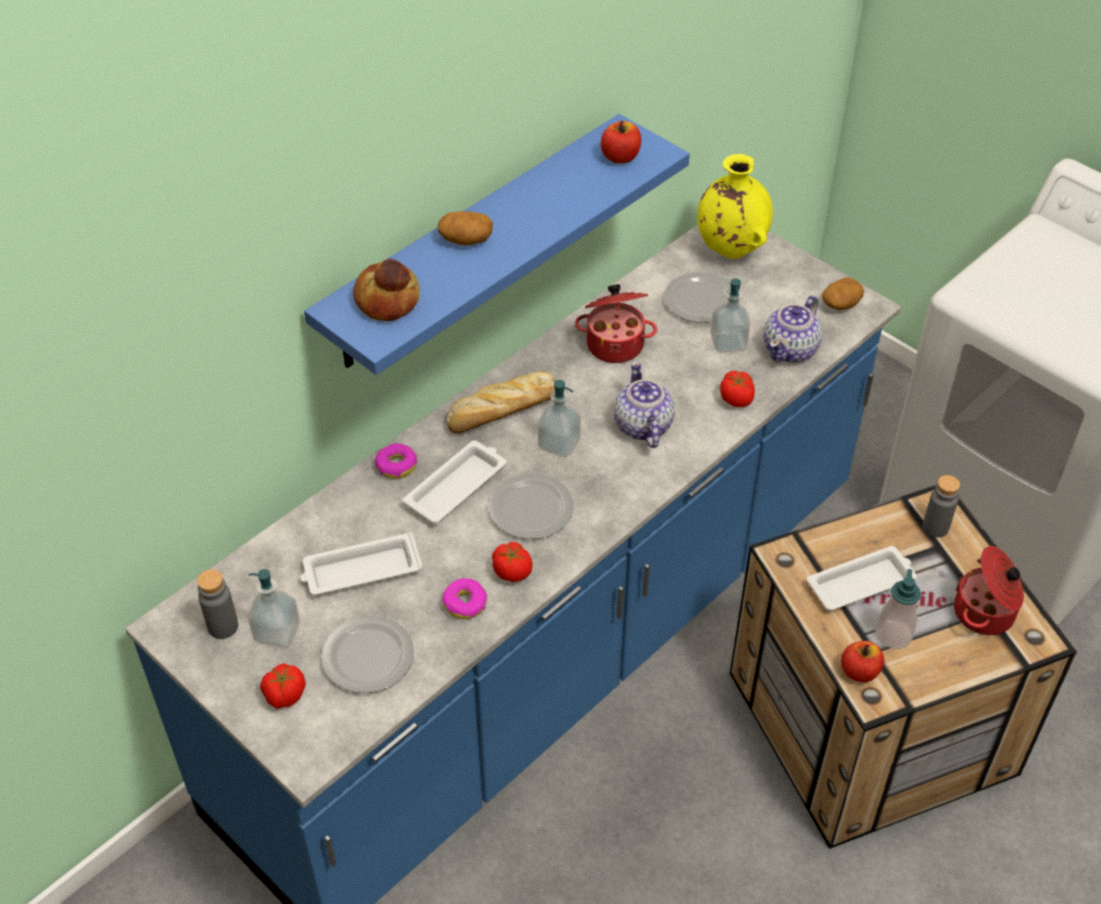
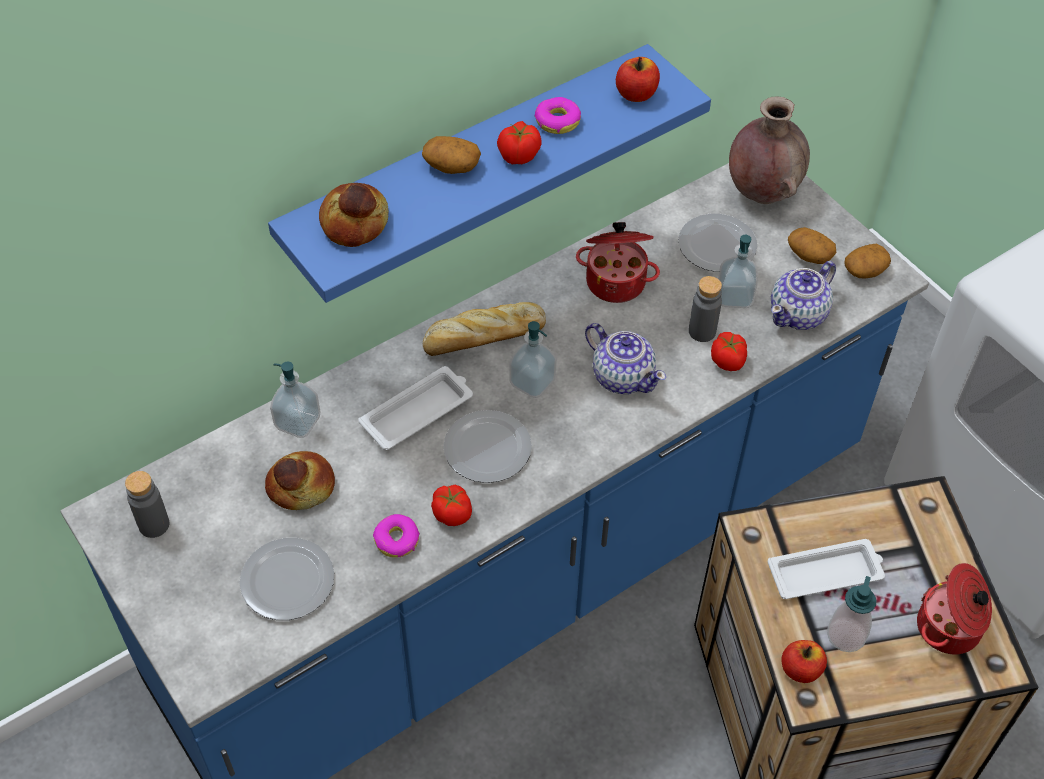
camera: 10 degrees right, 5 degrees up
(277, 632) = (205, 539): soap dispenser -> soap dispenser (298, 422)
(285, 695) = (197, 608): tomato -> tomato (518, 156)
(360, 570) = (301, 487): white tray -> bread
(396, 466) = (363, 380): donut -> donut (557, 121)
(642, 426) = (622, 376): teapot -> teapot turned 135 degrees clockwise
(730, 249) = (761, 193): yellow vase -> brown vase
(787, 297) = (809, 255): none -> potato
(935, 527) = (919, 525): grey bottle -> grey bottle (702, 331)

